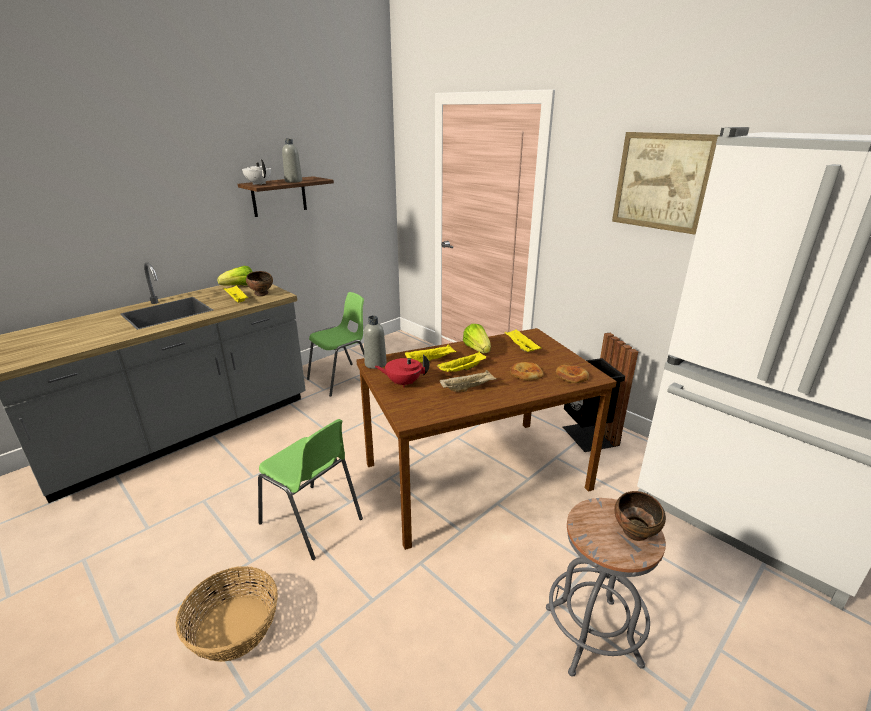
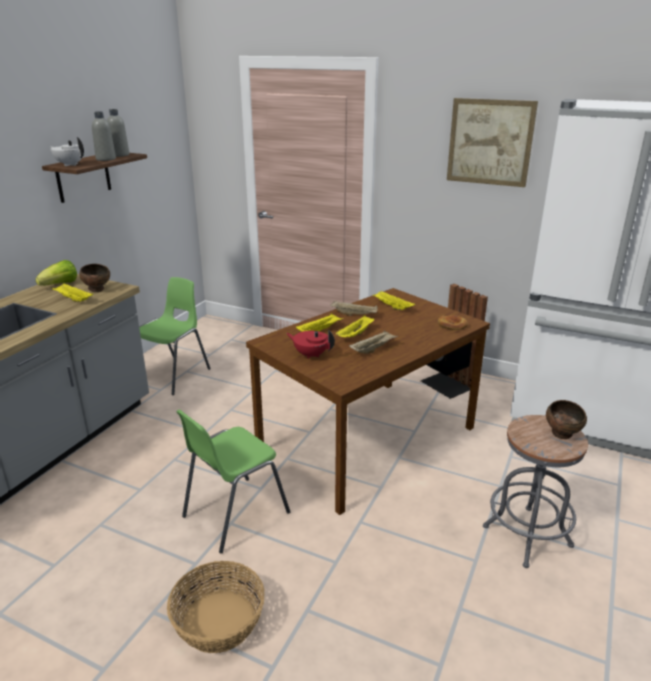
camera: 20 degrees left, 0 degrees up
(312, 521) = (234, 514): green chair -> green chair turned 120 degrees clockwise
(375, 364) = (269, 342): grey bottle -> grey bottle (120, 155)
(403, 383) = (311, 355): red teapot -> red teapot turned 45 degrees clockwise
(477, 349) = (355, 315): lettuce -> beige tray
(526, 373) = (413, 329): bread -> none

